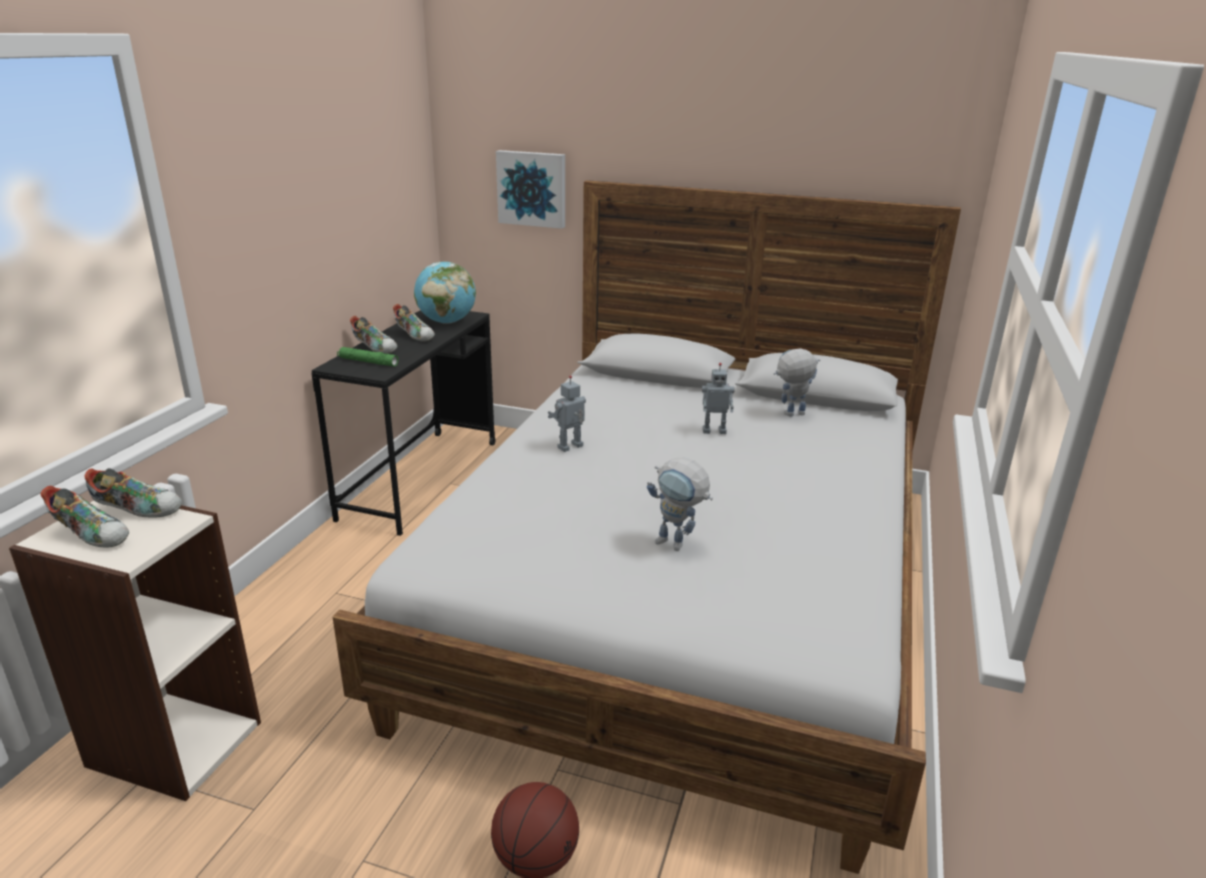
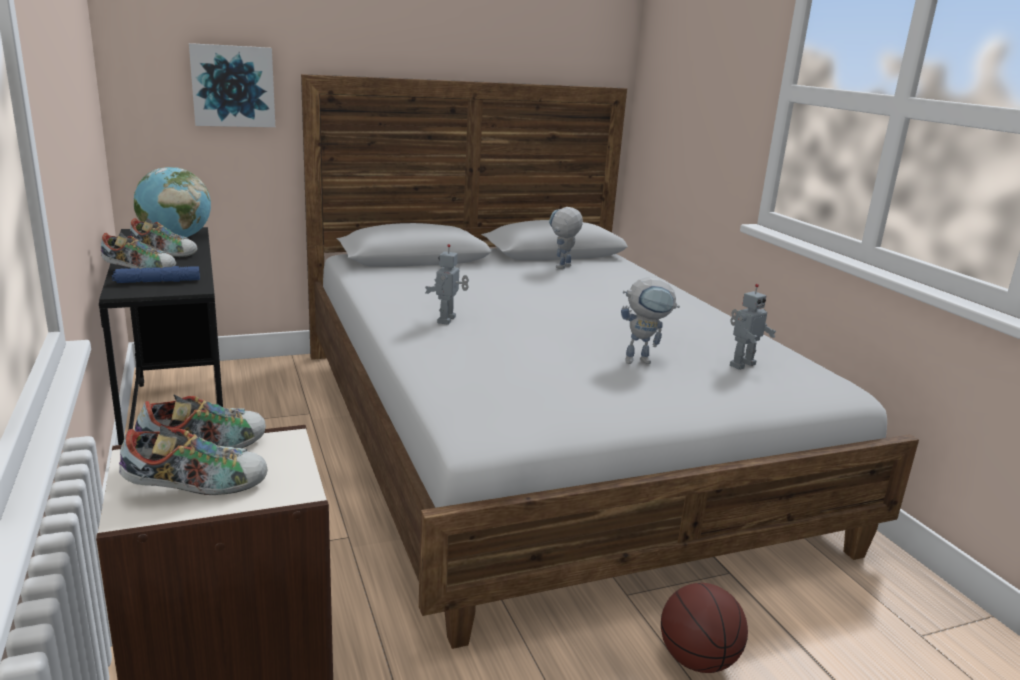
camera: 40 degrees left, 5 degrees down
(368, 362) = (157, 281): green flashlight -> blue flashlight
(714, 431) = (531, 287): toy robot -> toy robot (741, 364)

